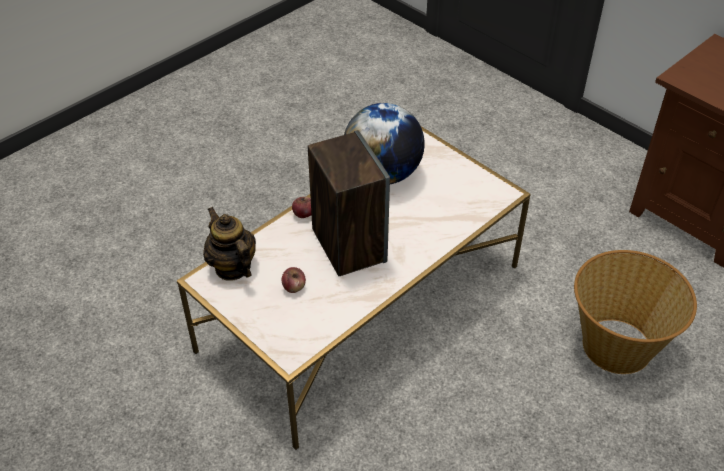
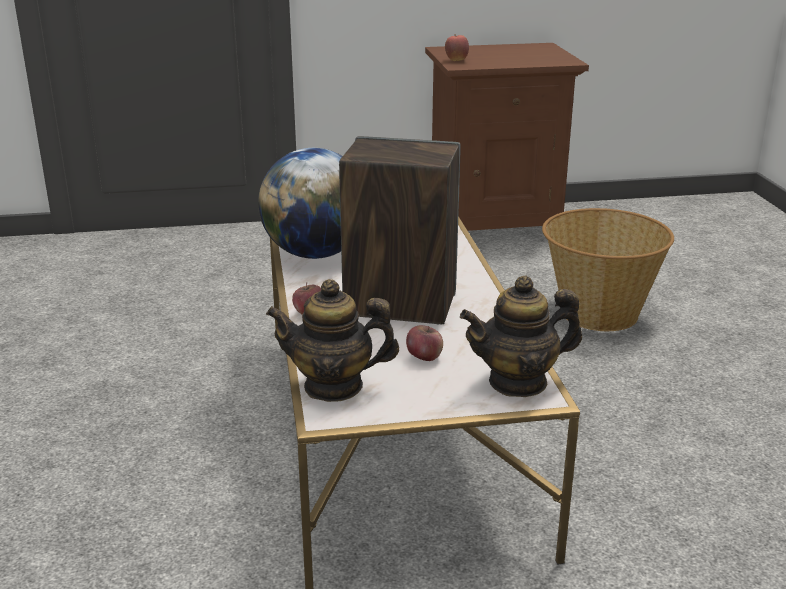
camera: 55 degrees left, 20 degrees down
(298, 340) = (518, 382): none -> teapot
(691, 68) = (456, 60): none -> apple

